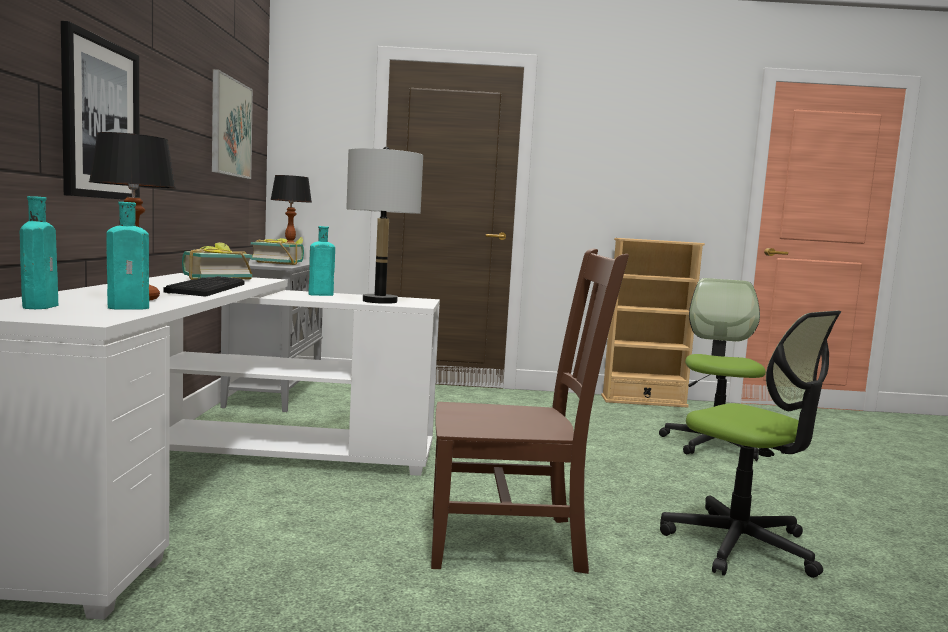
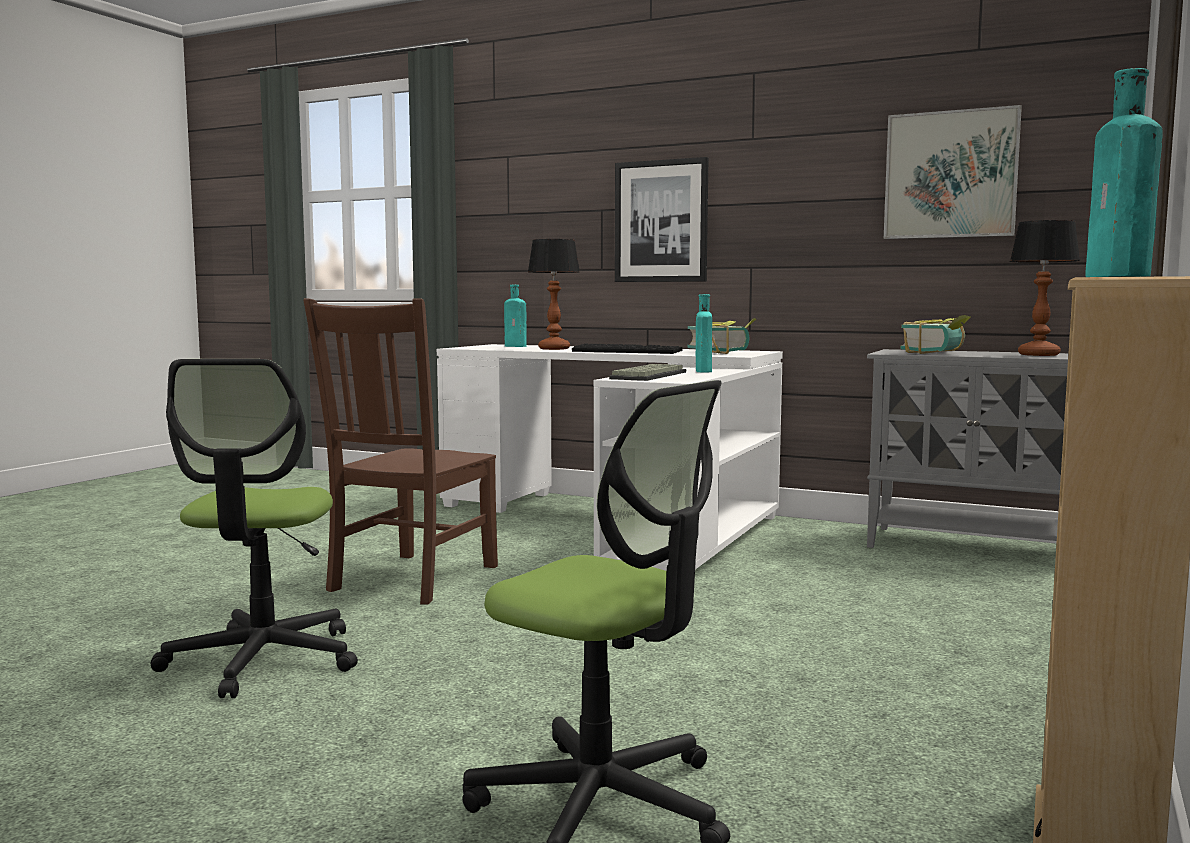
camera: 115 degrees right, 0 degrees up
(131, 308) = (507, 349): turquoise bottle -> turquoise bottle (1120, 276)
(379, 301) = (648, 375): grey table lamp -> keyboard
(740, 545) = (262, 660): office chair -> office chair turned 75 degrees counterclockwise

